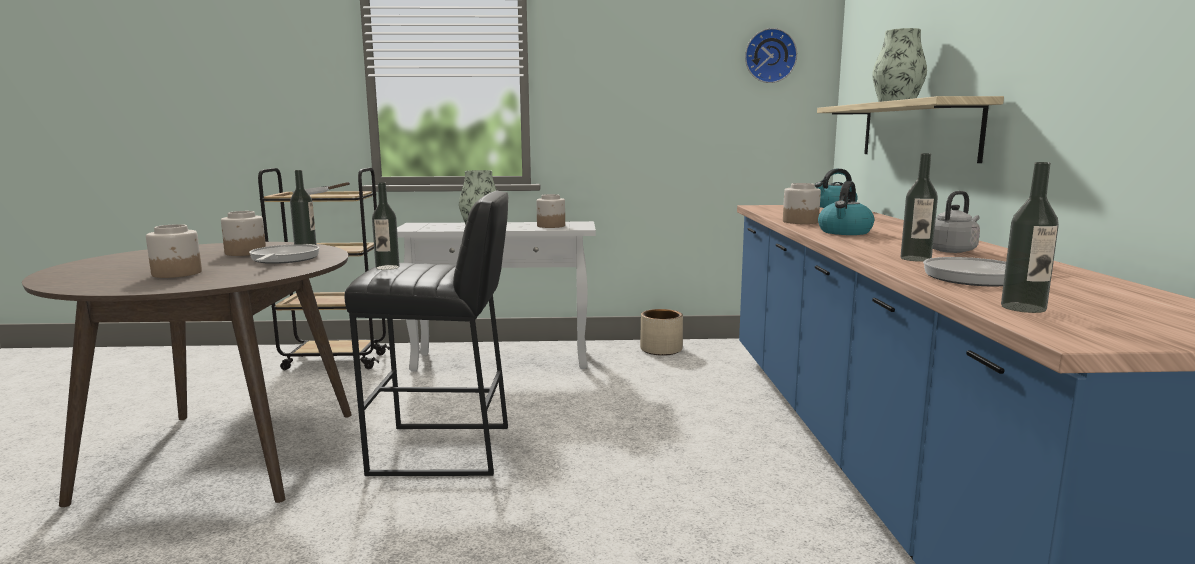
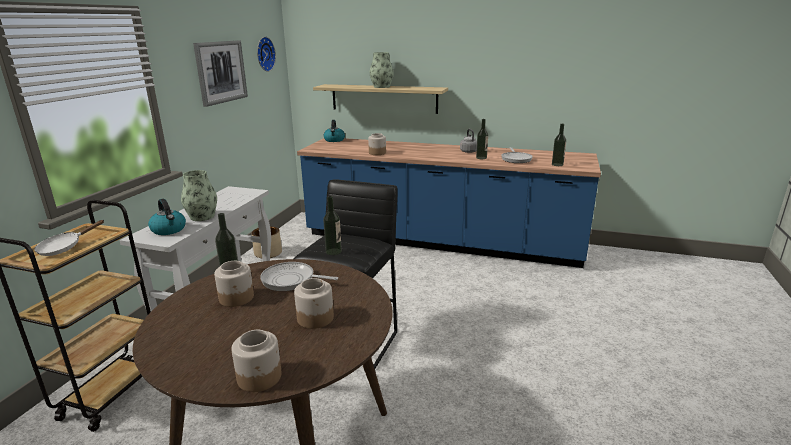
camera: 70 degrees left, 10 degrees up
(551, 226) = (233, 198): jar -> jar (260, 377)
(657, 74) = (221, 72): none -> picture
(845, 232) = (415, 153): kettle -> kettle (169, 230)

